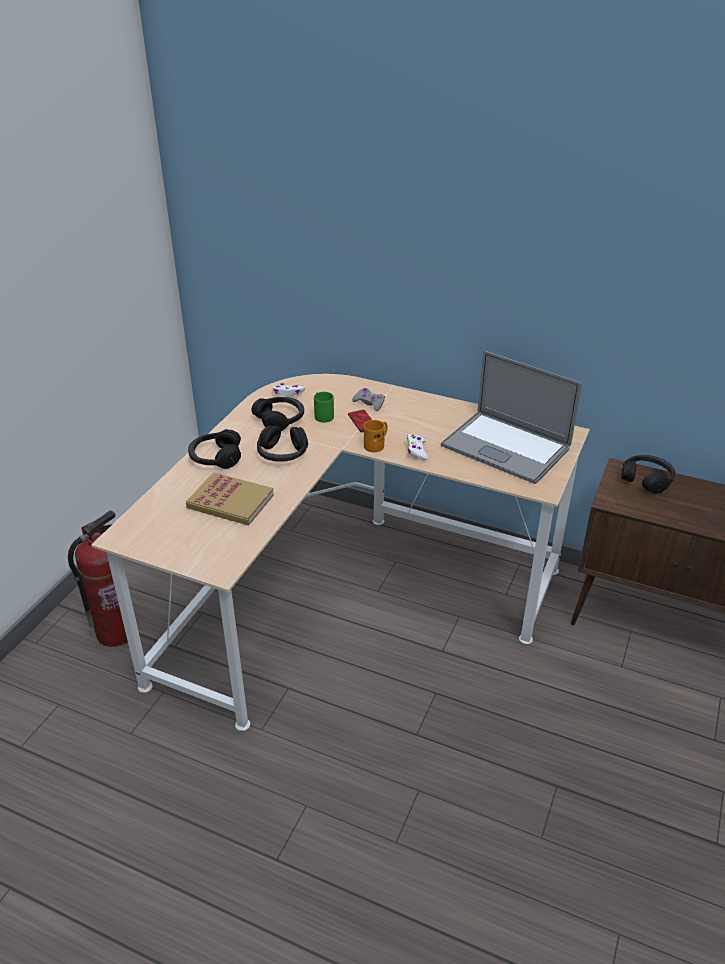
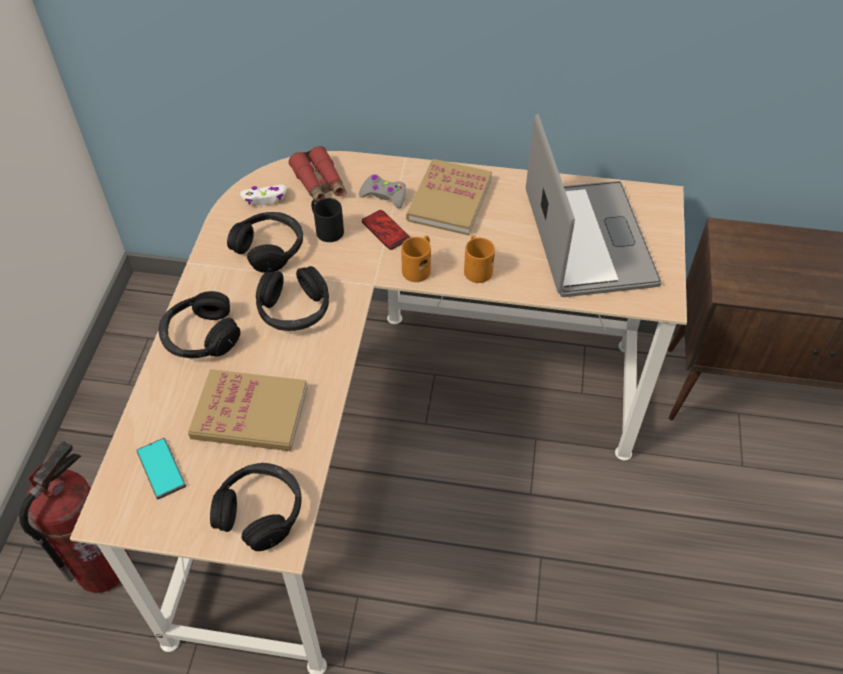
camera: 15 degrees left, 15 degrees up
(162, 520) = (161, 468): none -> phone
(322, 415) = (326, 229): green mug -> black mug
(328, 390) = (319, 183): none -> red binoculars
(414, 412) = (449, 200): none -> book
(416, 451) = (476, 267): white game controller -> orange mug
(505, 447) = (589, 238): laptop -> laptop turned 120 degrees counterclockwise
(646, 479) = (764, 244): black headphones -> black headphones (260, 511)

